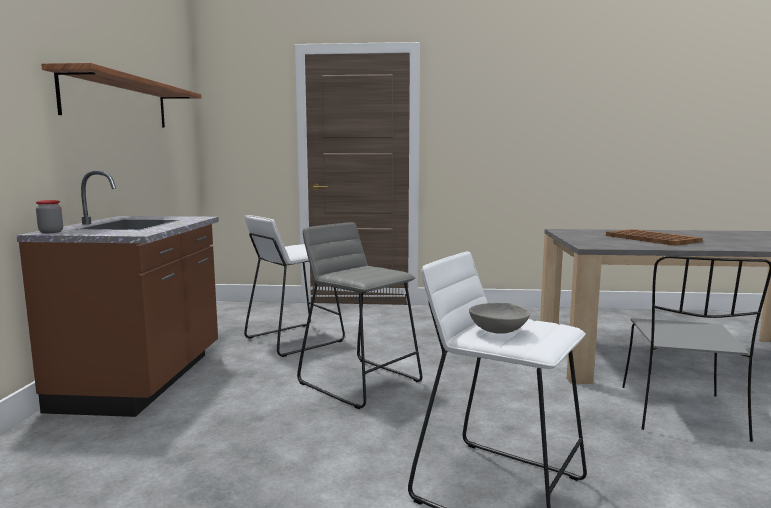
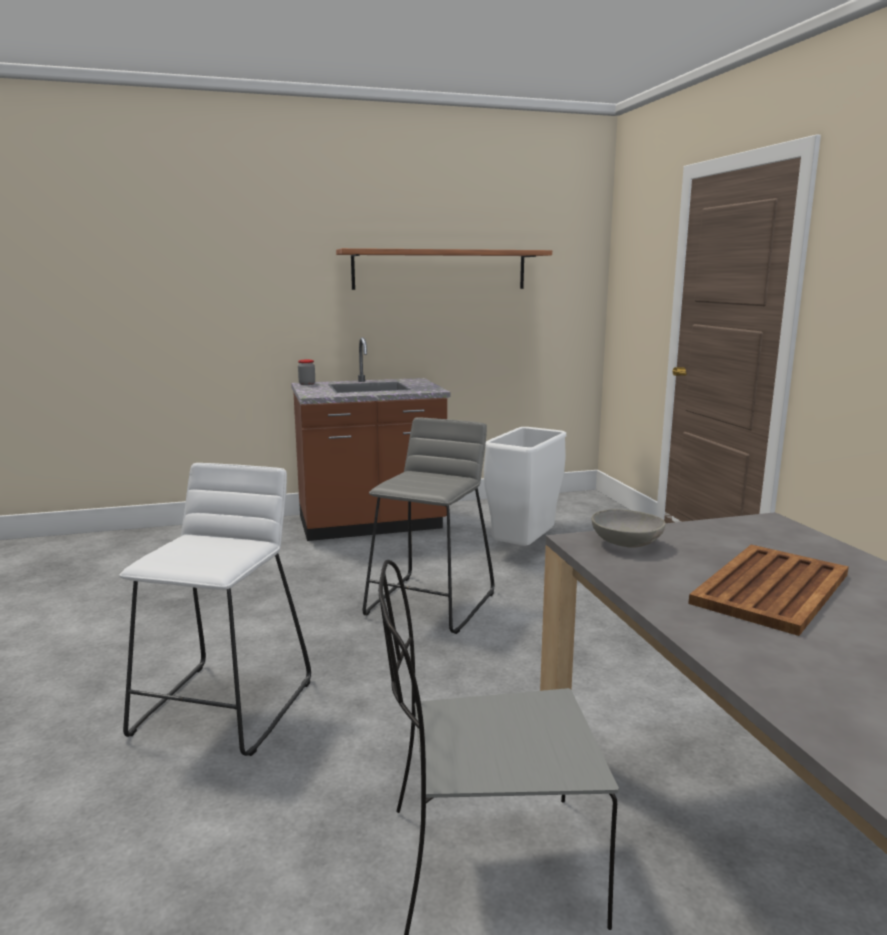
camera: 70 degrees right, 5 degrees up
(294, 339) = (522, 550): white stool -> white trash can
(497, 331) = (197, 544): grey bowl -> grey bowl (625, 543)

